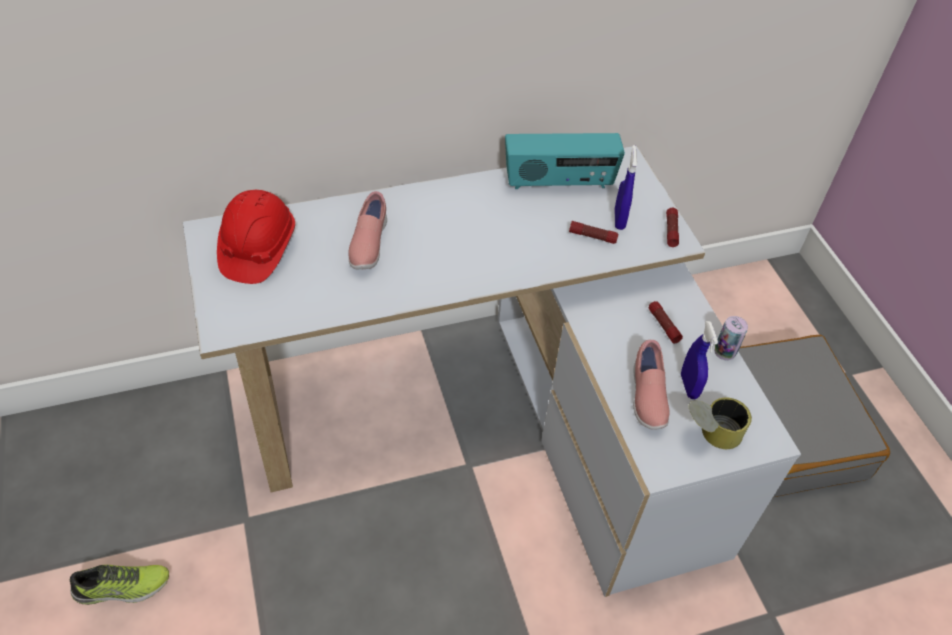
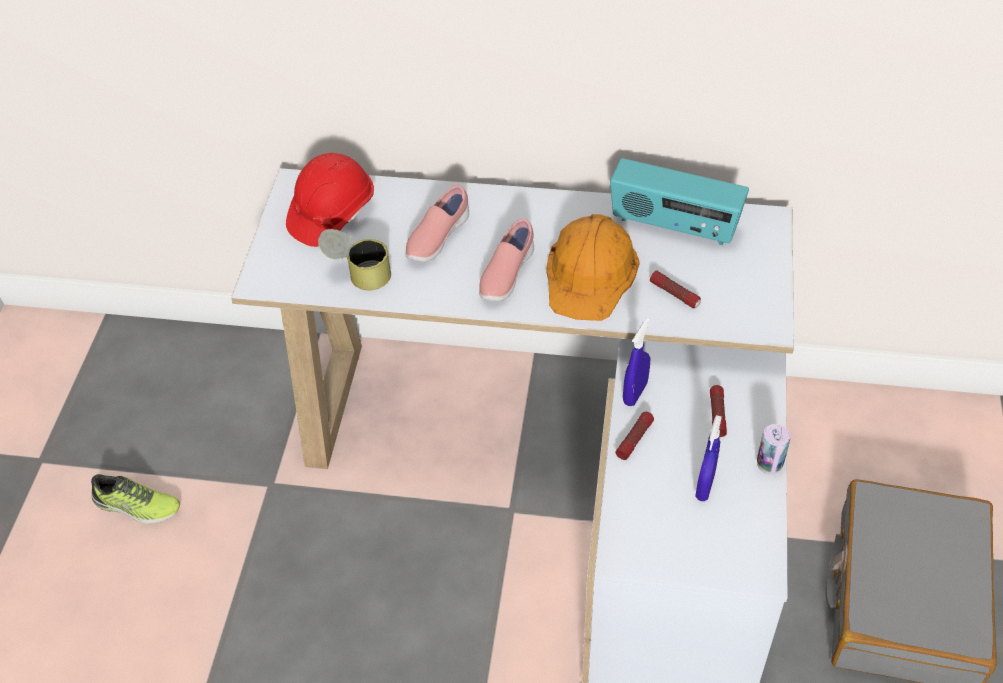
camera: 30 degrees right, 0 degrees up
(516, 238) = (590, 273): none -> orange hard hat
(619, 219) = (716, 284): blue spray bottle -> blue spray bottle (635, 393)
(646, 396) = (651, 481): pink shoe -> pink shoe (506, 275)
(671, 231) = (768, 312): flashlight -> flashlight (634, 439)
(710, 434) = (696, 542): can -> can (358, 273)

